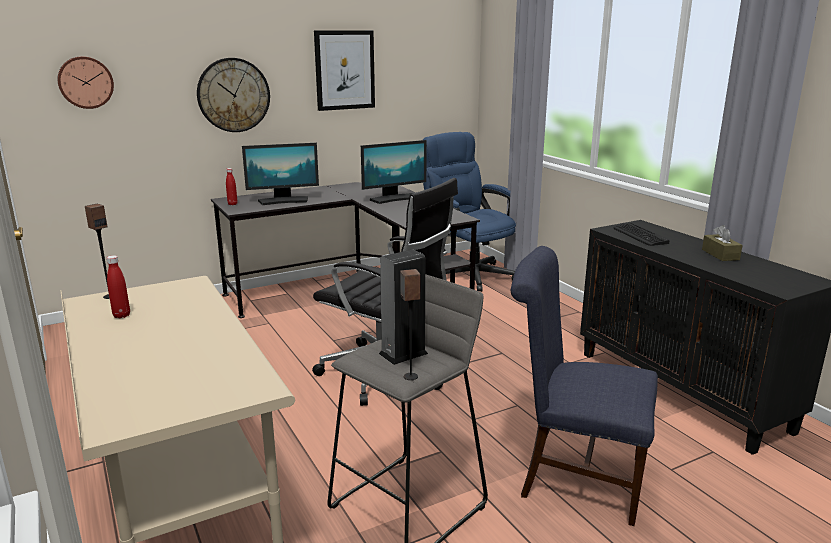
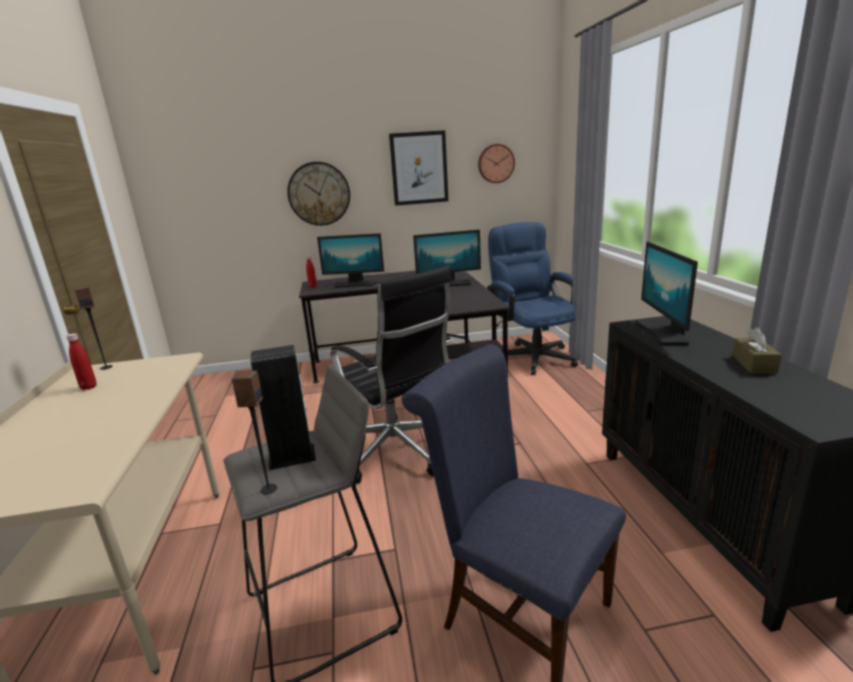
camera: 20 degrees right, 0 degrees up
(85, 82) = (198, 187): wall clock -> wall clock (495, 163)
(639, 235) = (663, 333): keyboard -> monitor

